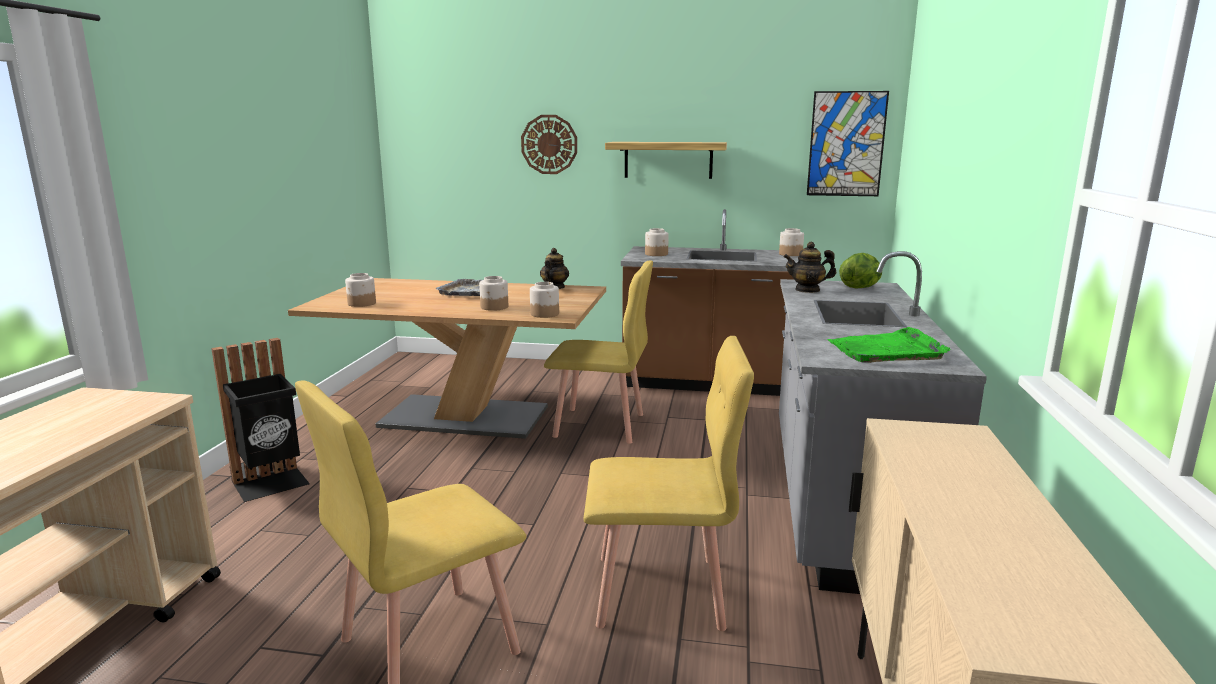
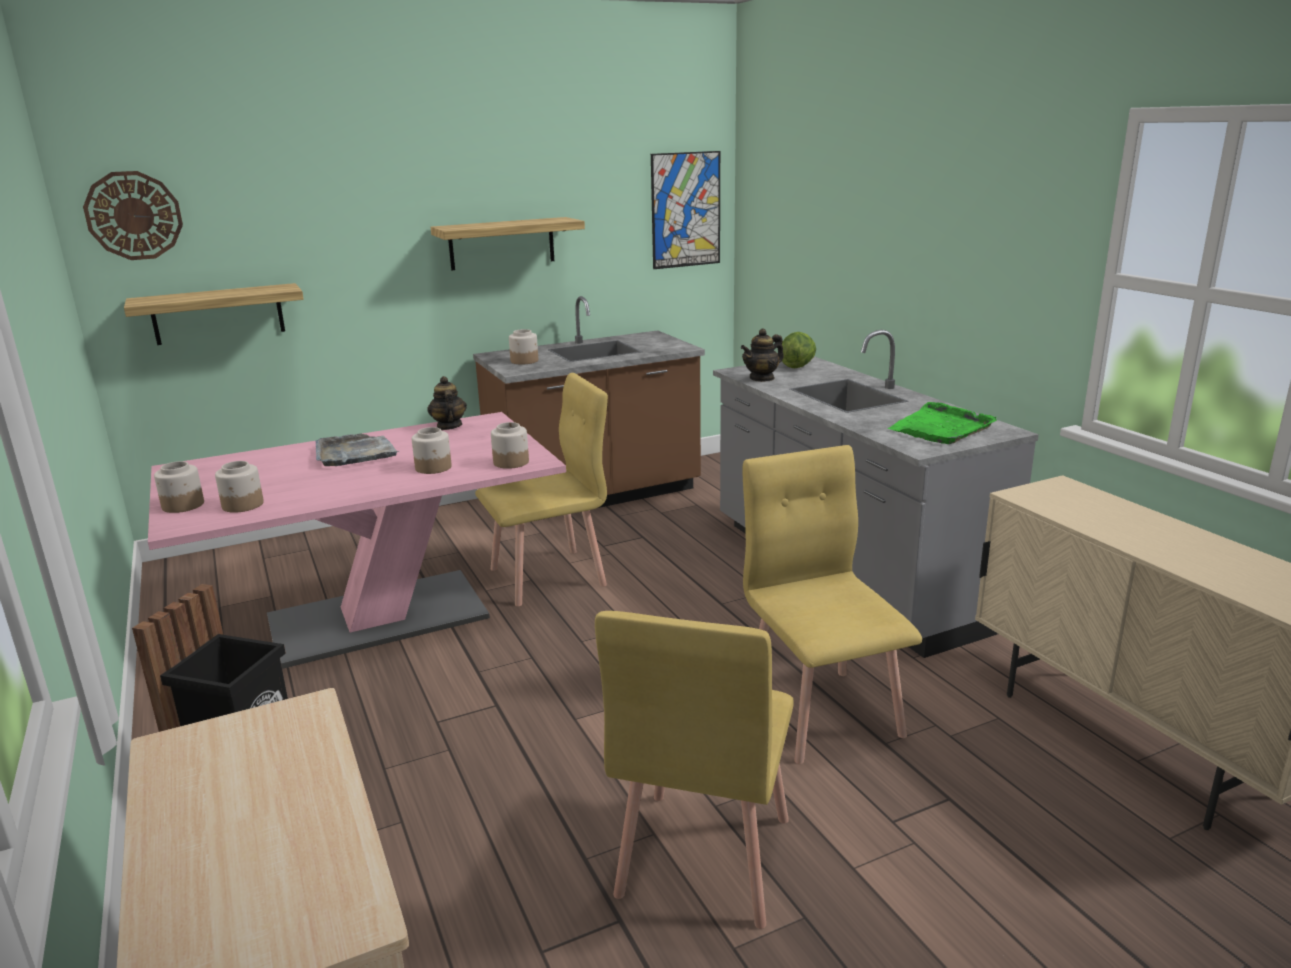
camera: 35 degrees left, 5 degrees up
(460, 191) = (218, 314): none -> shelf
(464, 417) = (378, 618): brown dining table -> pink dining table
(549, 144) = (345, 236): wall clock -> wall clock (134, 215)
(661, 592) = (822, 713): yellow chair -> yellow chair turned 75 degrees counterclockwise
(790, 254) = (655, 337): jar -> jar (182, 505)

